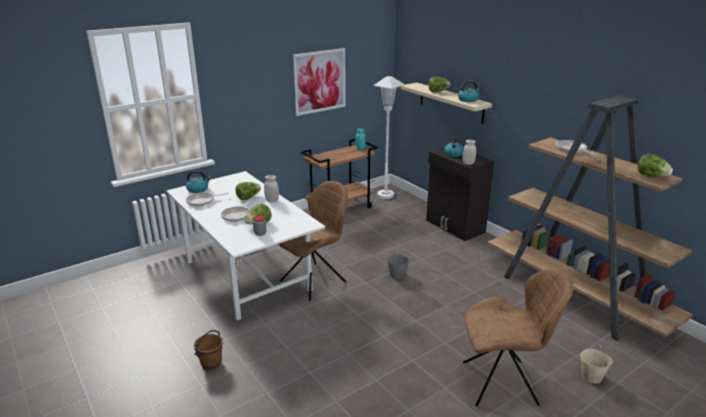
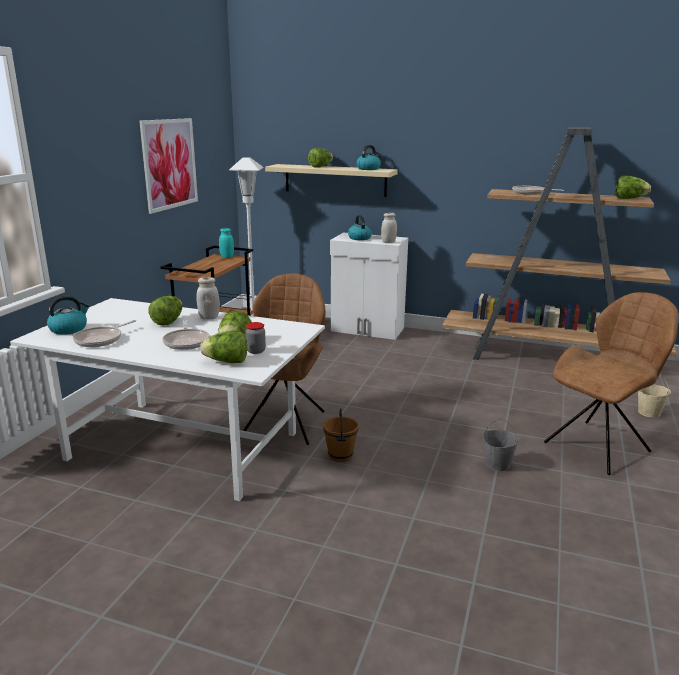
camera: 35 degrees left, 5 degrees down
(211, 364) = (273, 567): brown bucket -> brown bucket (340, 455)
(236, 236) = (227, 362): none -> lettuce
(397, 275) = (371, 387): grey bucket -> grey bucket (497, 464)
(454, 226) = (367, 330): black cabinet -> white cabinet

